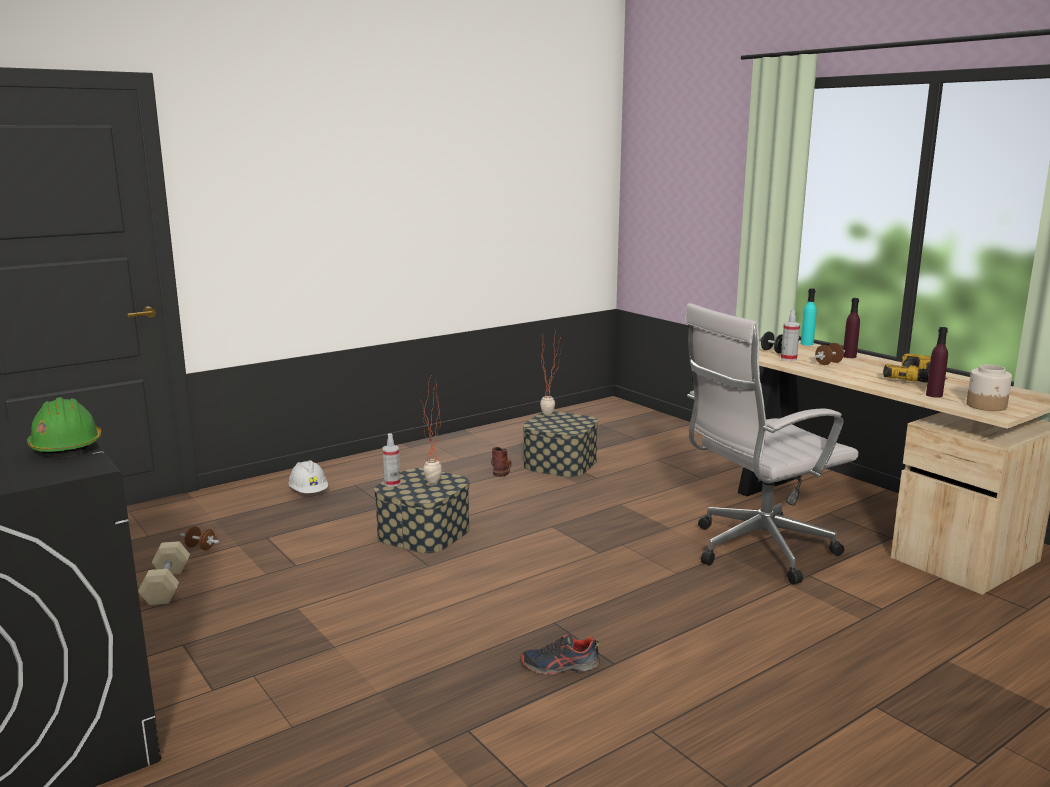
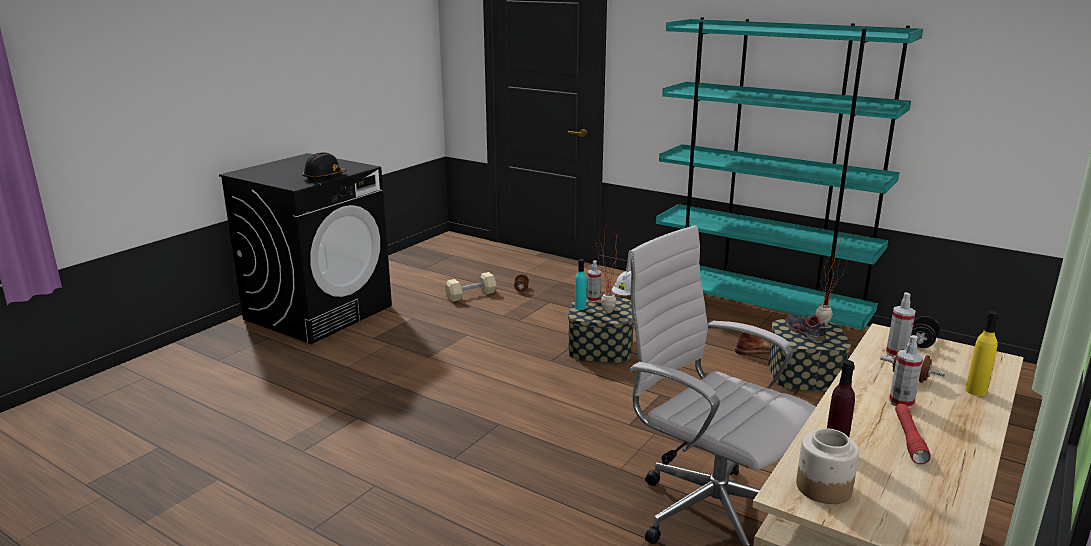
camera: 70 degrees right, 5 degrees up
(66, 446) = (324, 177): green hard hat -> black hard hat
(432, 450) = (758, 315): none -> turquoise bookcase
(560, 666) = (440, 436): shoe -> shoe (804, 333)
(807, 344) = (1004, 361): turquoise bottle -> turquoise bottle (580, 307)
(849, 356) = (976, 391): purple bottle -> yellow bottle
(866, 371) = (901, 402): none -> spray bottle
(916, 379) = (909, 438): power drill -> red flashlight

